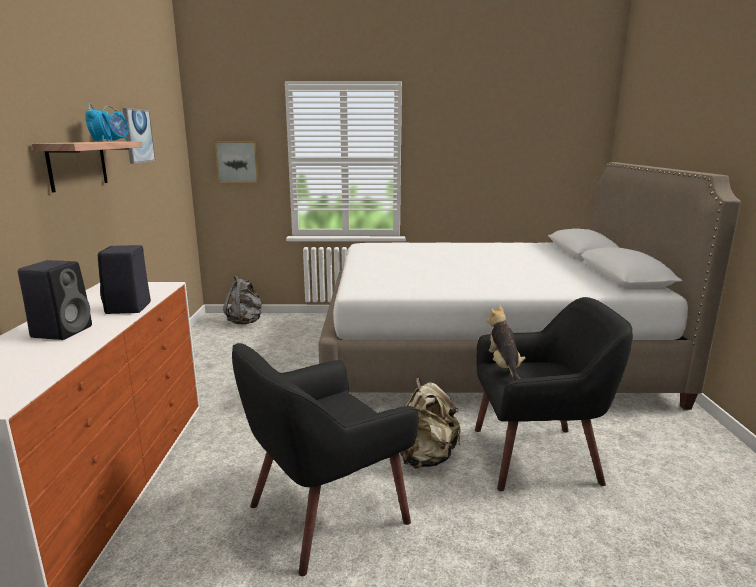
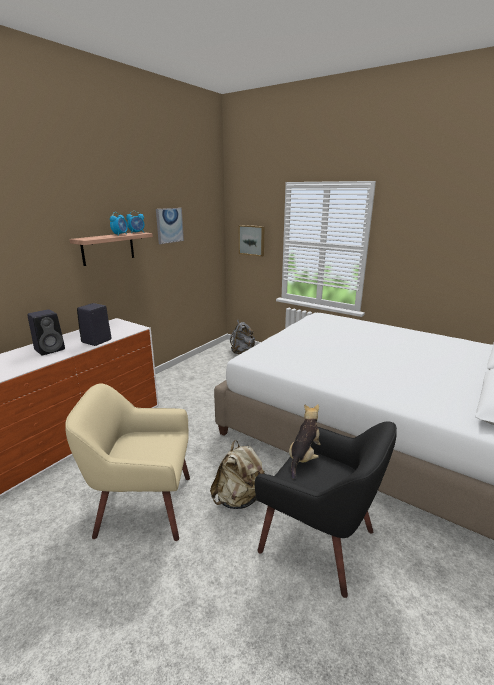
camera: 35 degrees right, 5 degrees up
(325, 513) = (143, 506): black armchair -> beige armchair

